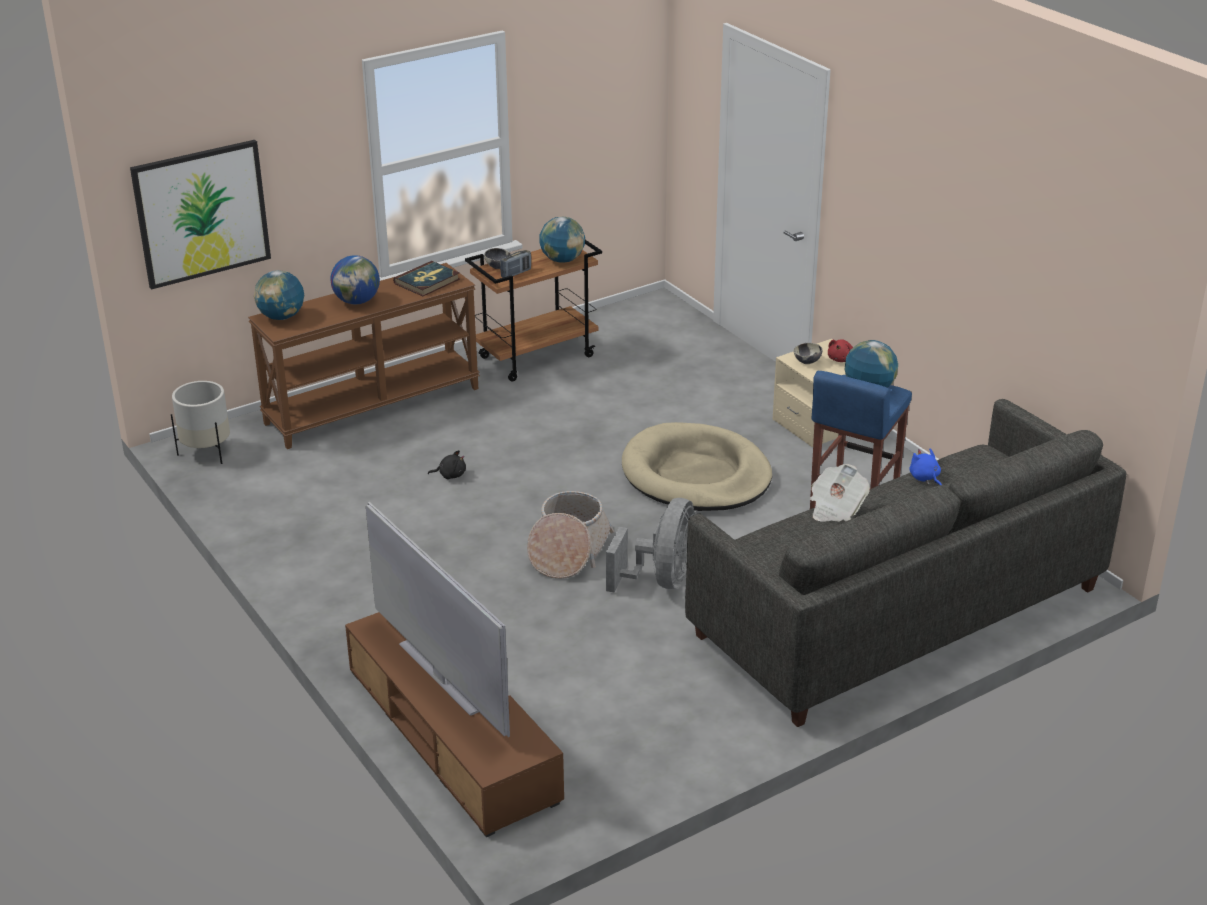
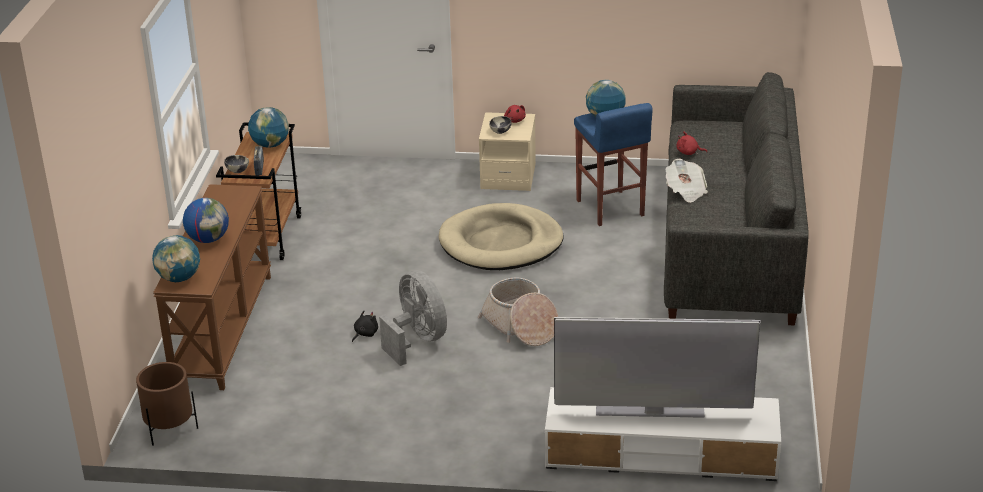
camera: 50 degrees left, 0 degrees up
(201, 213) = (105, 214): picture -> none
(206, 452) = (170, 429): white planter -> brown planter
(427, 281) = (226, 201): book -> none
(452, 734) = (661, 453): brown tv stand -> white tv stand
(661, 580) = (597, 306): grey fan -> grey fan (417, 340)
(925, 478) = (688, 152): blue plush toy -> red plush toy

